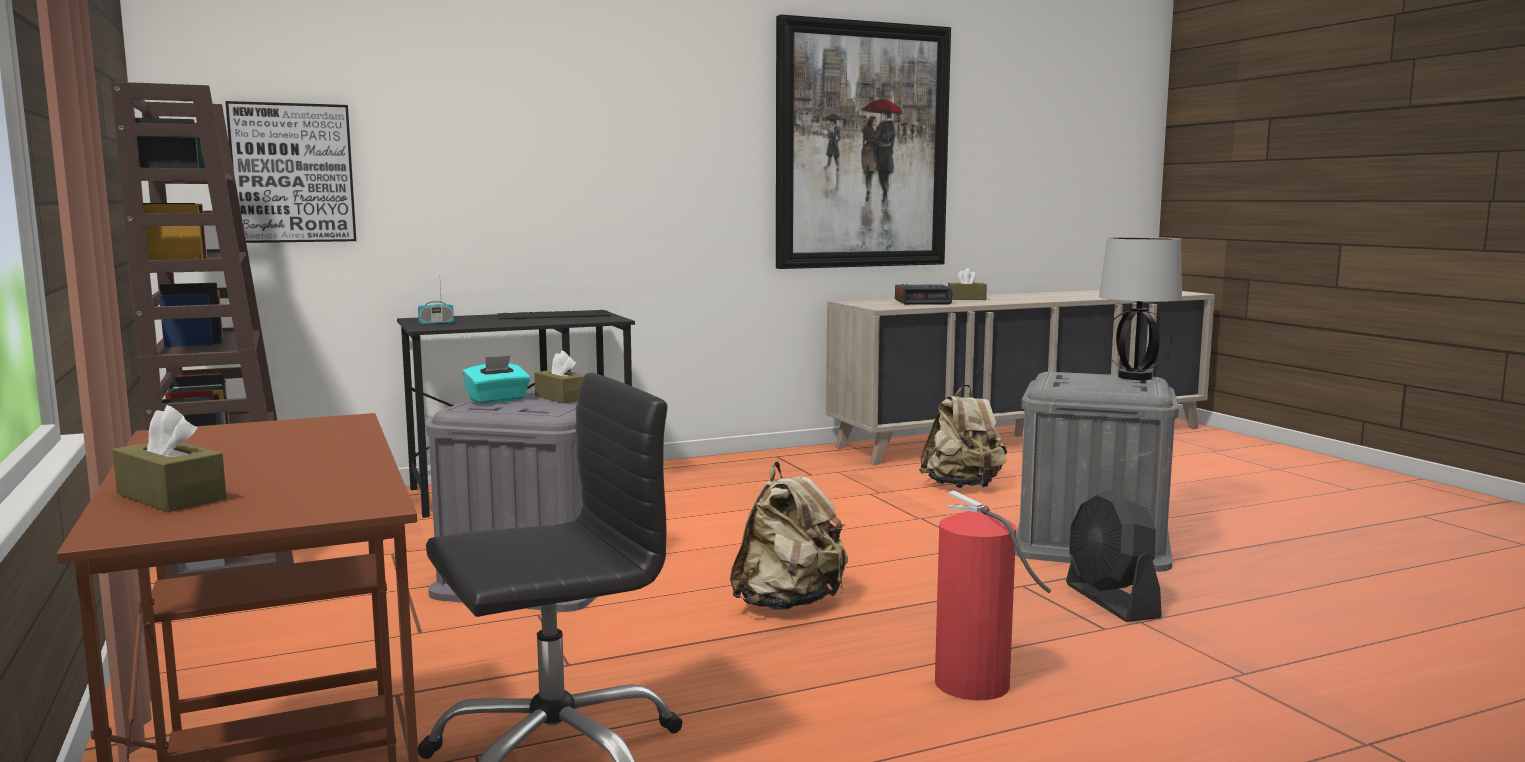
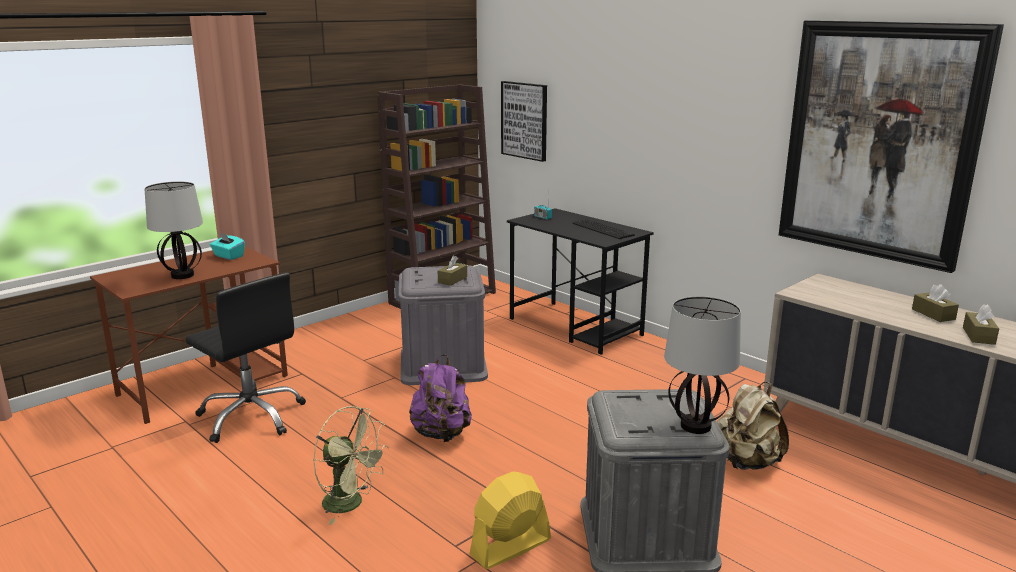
camera: 70 degrees right, 10 degrees up
(171, 496) = (145, 270): brown tissue box -> brown tissue box (978, 336)
(317, 468) = (182, 275): none -> table lamp
(497, 400) = (436, 271): turquoise tissue box -> turquoise tissue box (228, 256)
(788, 603) = (441, 434): beige backpack -> purple backpack
(923, 302) = (869, 301): alarm clock -> none
(975, 685) = (351, 504): fire extinguisher -> green fan
(1111, 601) = (510, 547): black fan -> yellow fan

